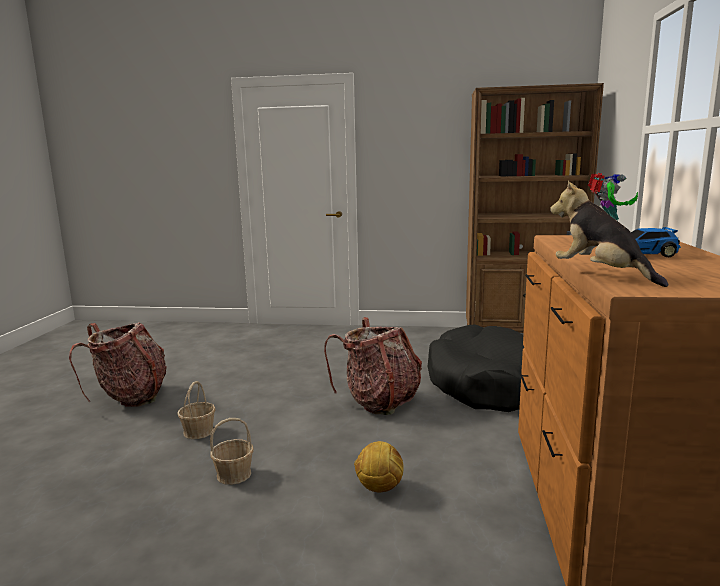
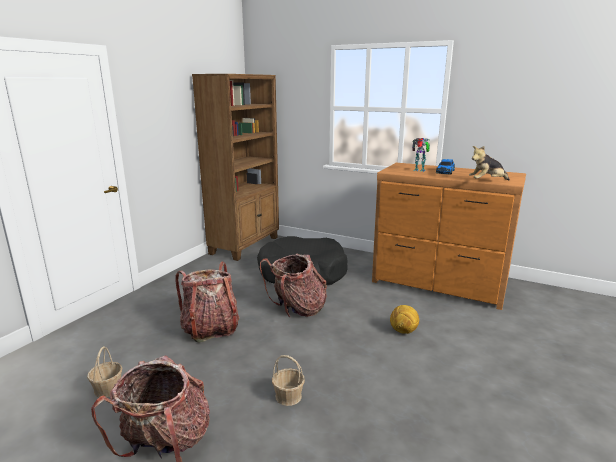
camera: 70 degrees left, 5 degrees up
(234, 474) = (367, 382): basket -> basket (108, 388)
(303, 370) = (210, 329): none -> backpack

